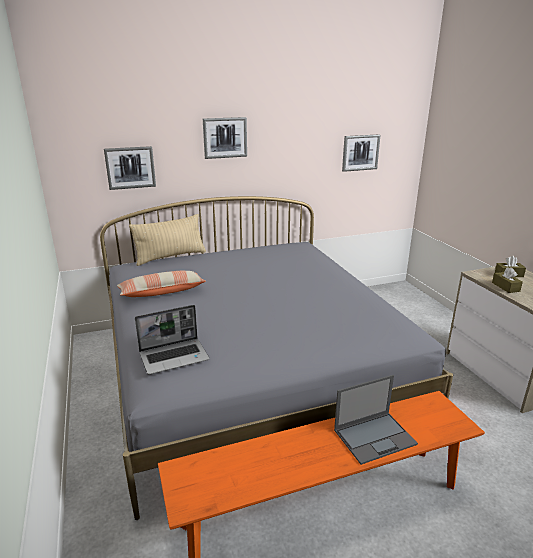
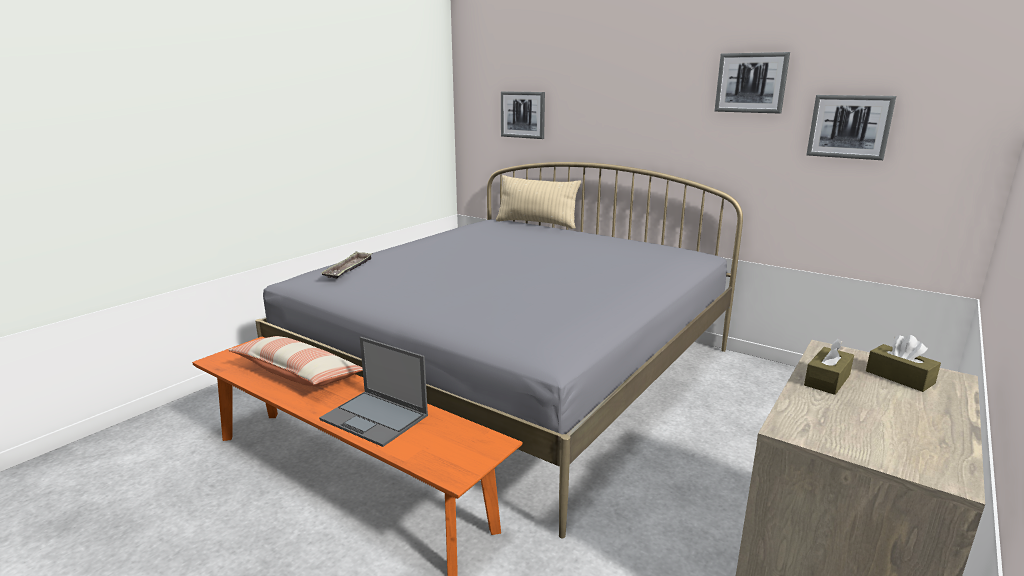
camera: 55 degrees right, 5 degrees down
(162, 292) = (457, 238): pillow -> pillow (298, 373)
(174, 356) = (348, 269): laptop -> tray
(225, 137) = (625, 86): picture -> picture (751, 83)

